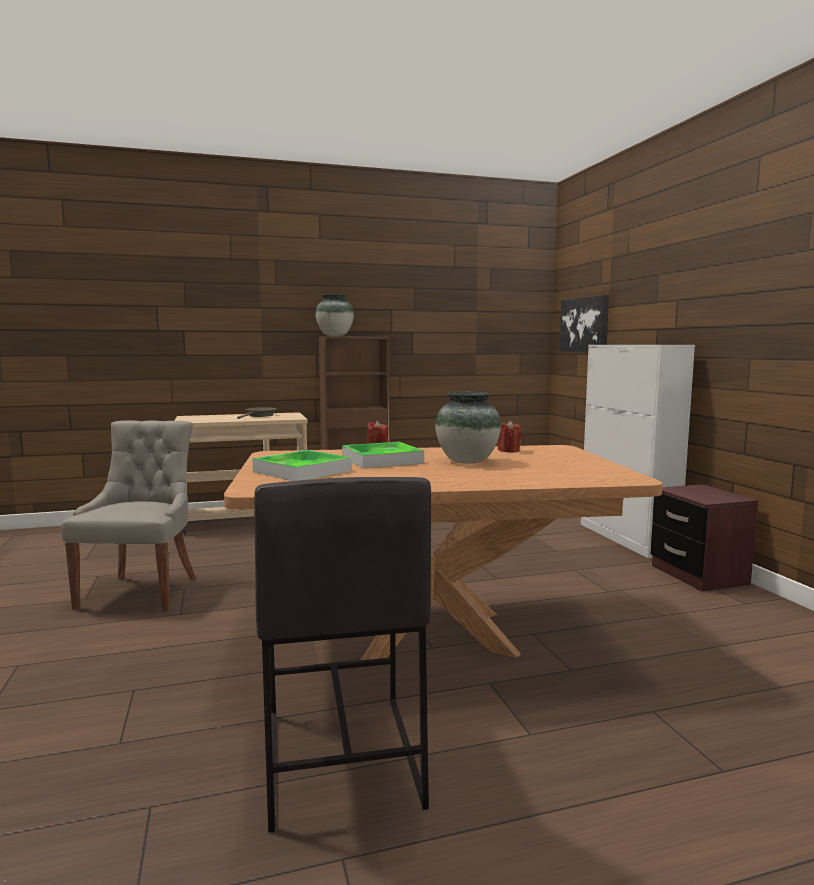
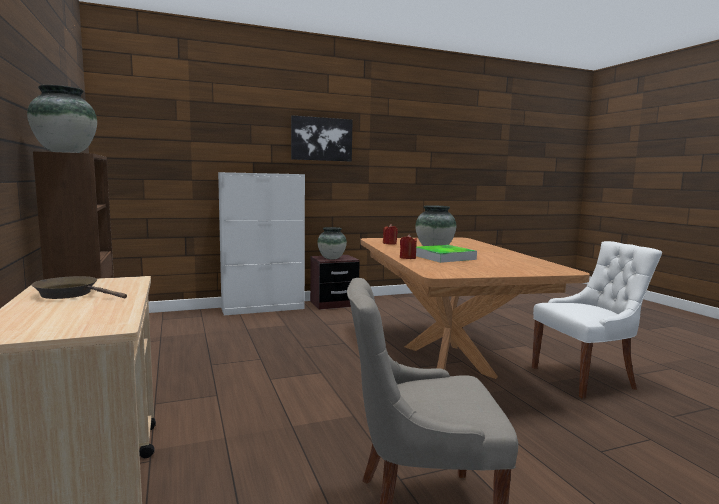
camera: 95 degrees left, 0 degrees up
(302, 471) = (501, 266): tray -> none
(339, 758) = (585, 378): grey stool -> white chair
(584, 324) = (157, 153): picture -> picture (321, 139)
(693, 492) = (332, 258): none -> vase

